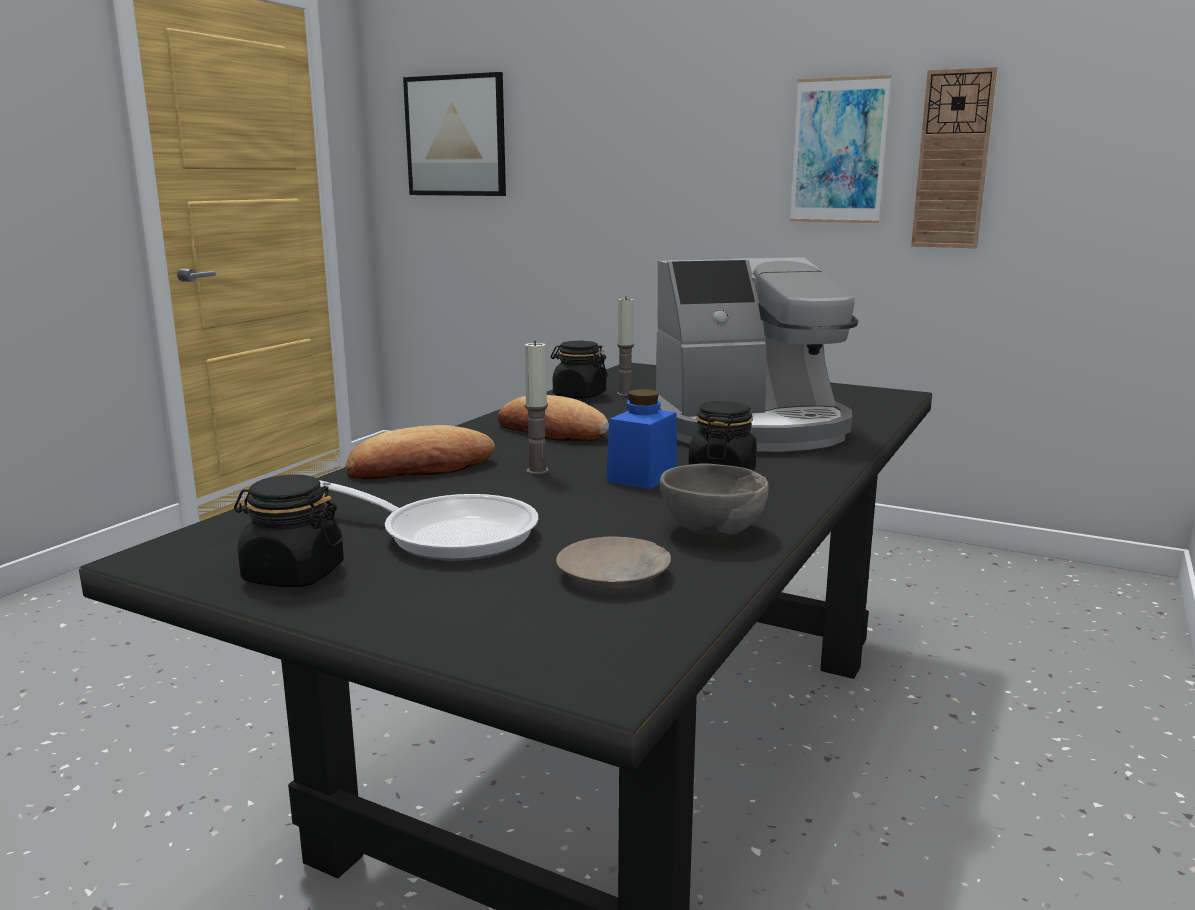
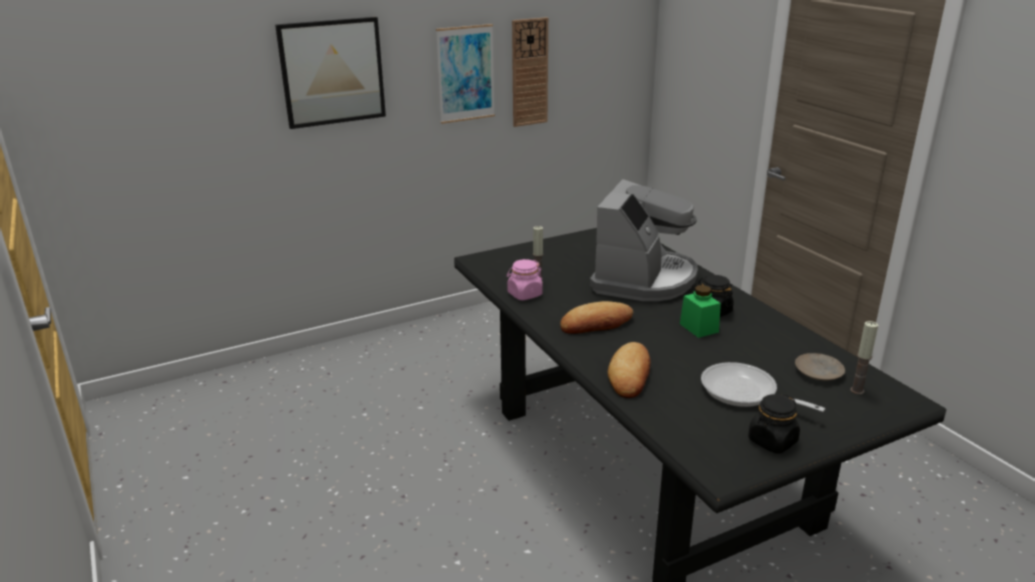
camera: 55 degrees left, 10 degrees up
(449, 534) = (744, 393): frying pan -> frying pan turned 105 degrees counterclockwise
(455, 136) = (128, 94): picture -> picture (332, 72)
(537, 471) = (666, 348): candle -> candle (857, 390)
(579, 395) = (524, 294): black jar -> pink jar
(642, 477) = (699, 328): blue jar -> green jar
(713, 532) = (785, 338): grey bowl -> none

